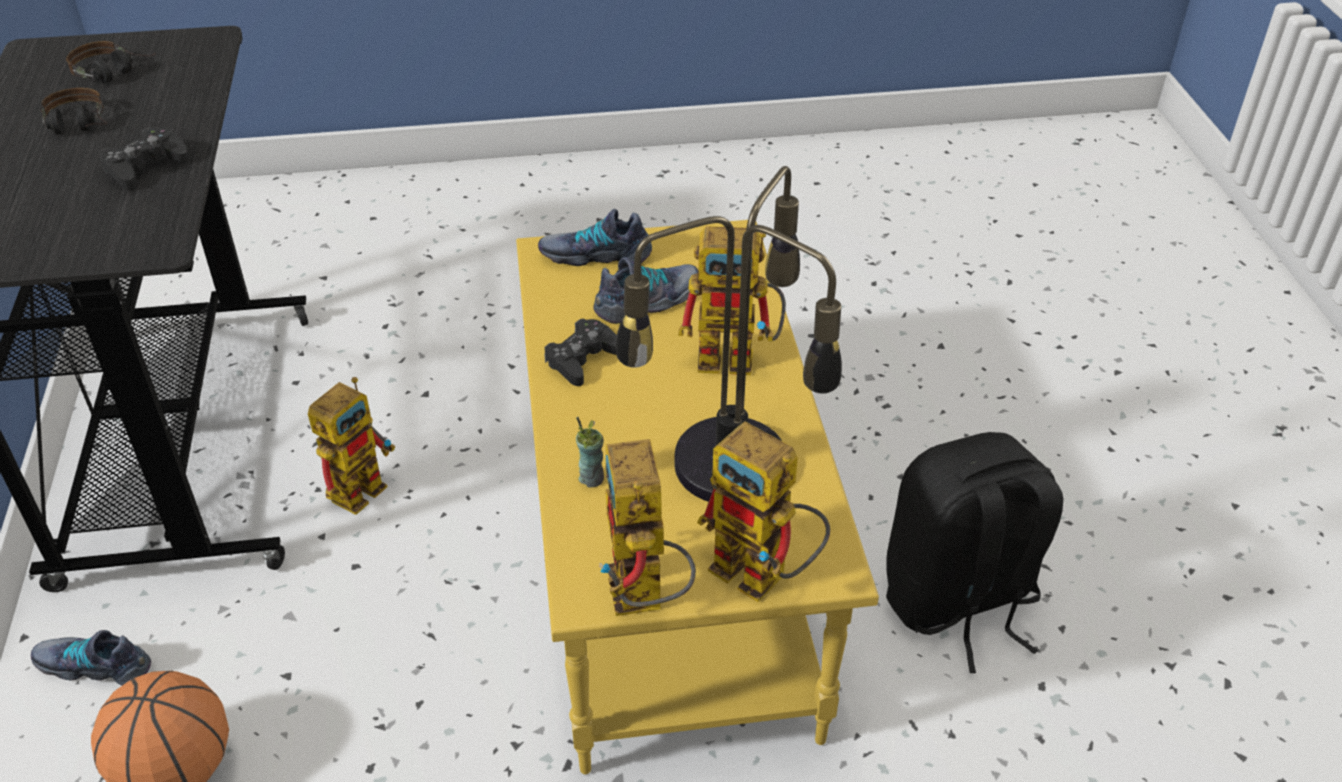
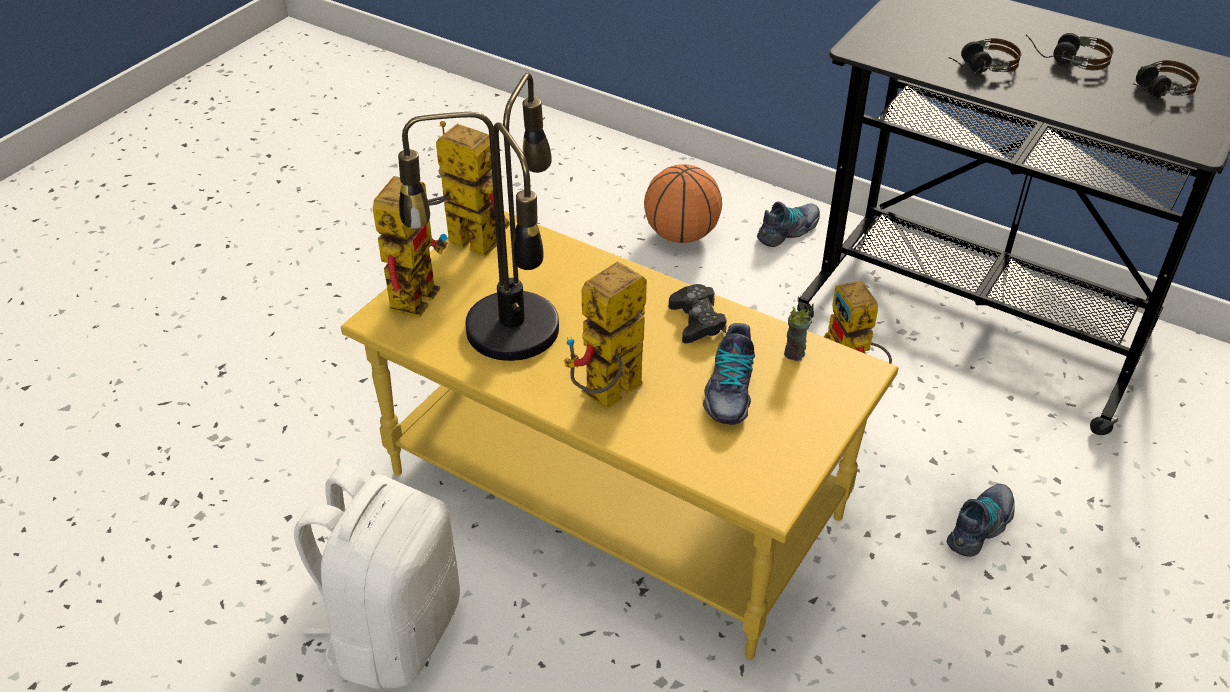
camera: 130 degrees right, 0 degrees up
(146, 167) = (977, 68): black game controller -> headphones
(591, 478) = (576, 268): cup -> cup (794, 354)
(595, 254) = (826, 396): shoe -> shoe (981, 526)
(764, 576) = (415, 290): toy robot -> toy robot turned 120 degrees clockwise
(958, 602) = (392, 631): black backpack -> white backpack

